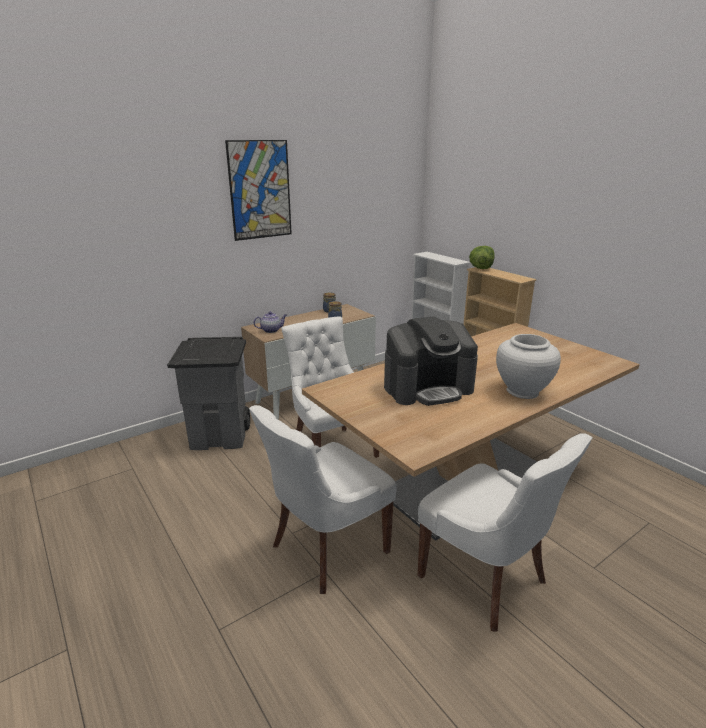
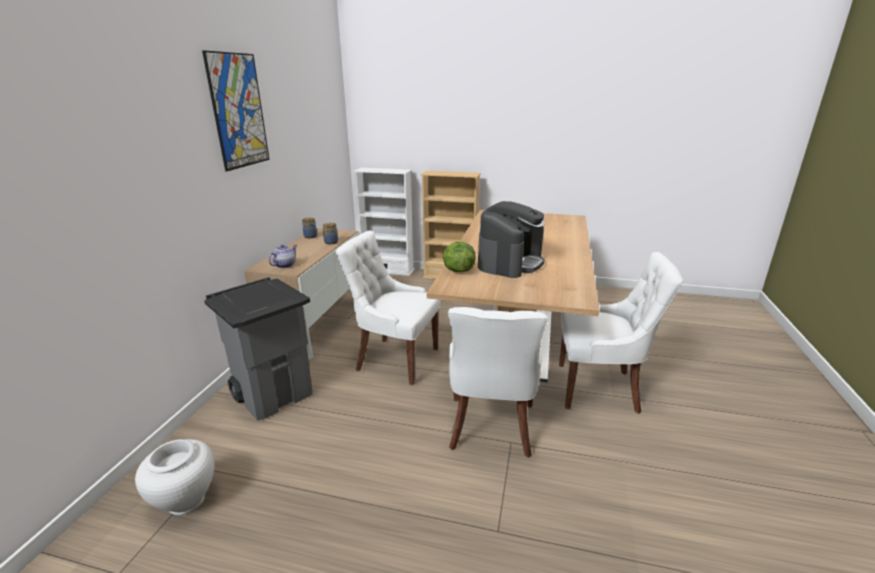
camera: 40 degrees left, 0 degrees up
(481, 268) = (430, 172): lettuce -> lettuce (458, 270)
(522, 391) = (563, 247): white vase -> white vase (186, 501)

